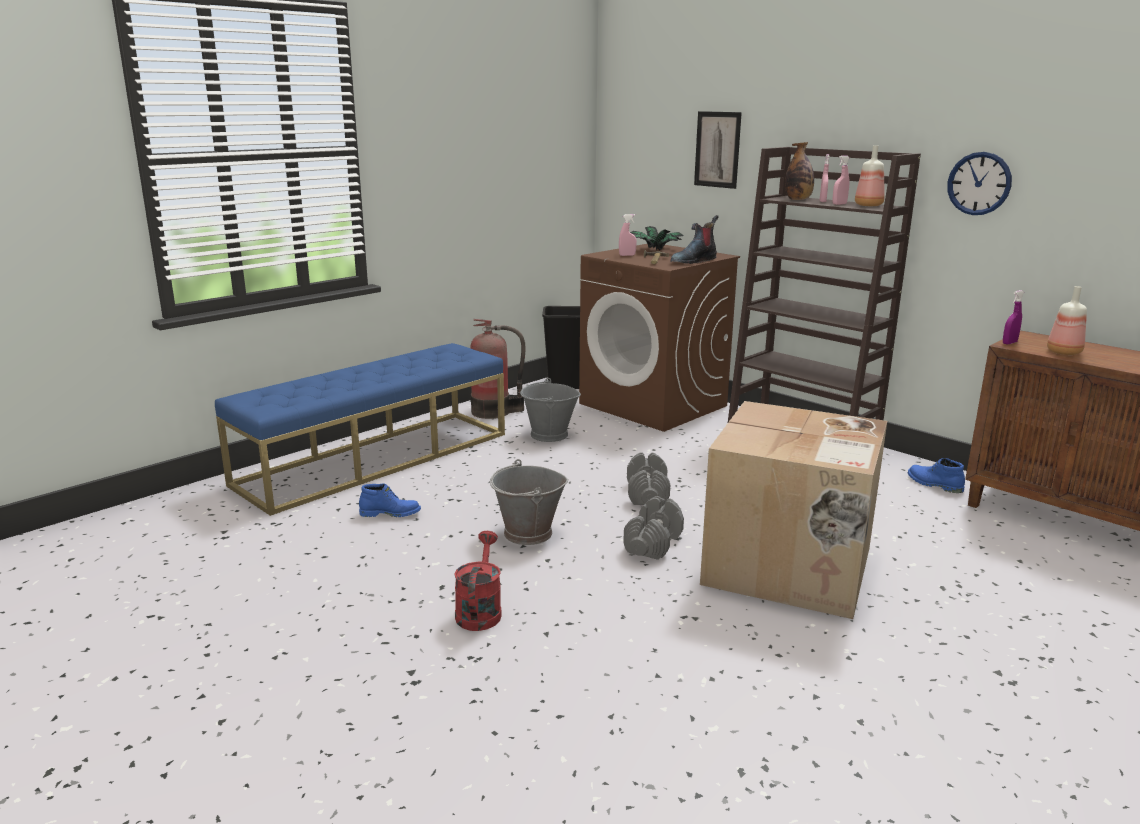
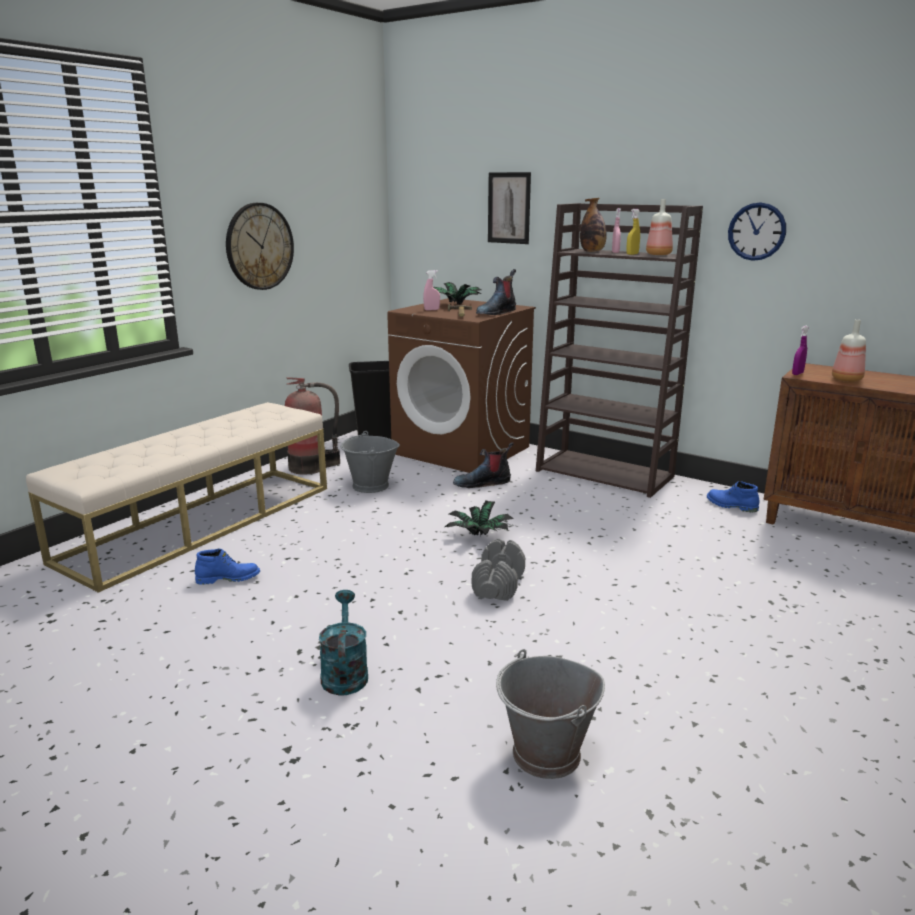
camera: 10 degrees left, 0 degrees up
(376, 458) = (201, 522): blue bench -> beige bench
(454, 185) = (259, 246): none -> wall clock
(479, 611) = (344, 672): red watering can -> turquoise watering can
(528, 533) = (374, 586): grey bucket -> grey bucket (546, 755)
(647, 494) = (479, 536): grey dumbbell -> potted plant
(666, 440) = (482, 483): none -> boot
(789, 567) = (631, 596): cardboard box -> none
(839, 204) = (632, 254): pink spray bottle -> yellow spray bottle

